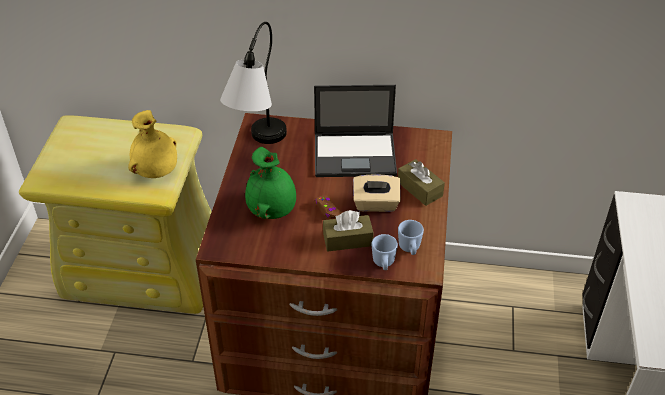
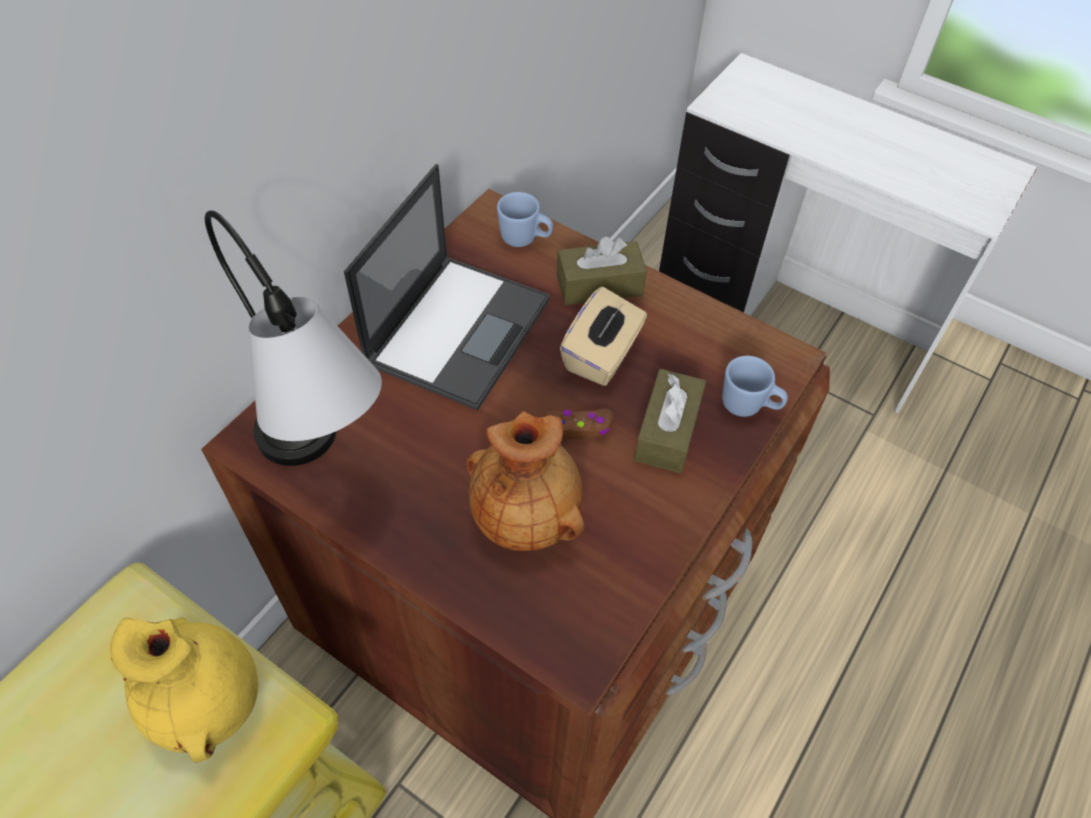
camera: 65 degrees left, 10 degrees up
(272, 210) = (526, 516): green vase -> brown vase
(410, 249) = (731, 358): blue mug -> blue mug (525, 239)

